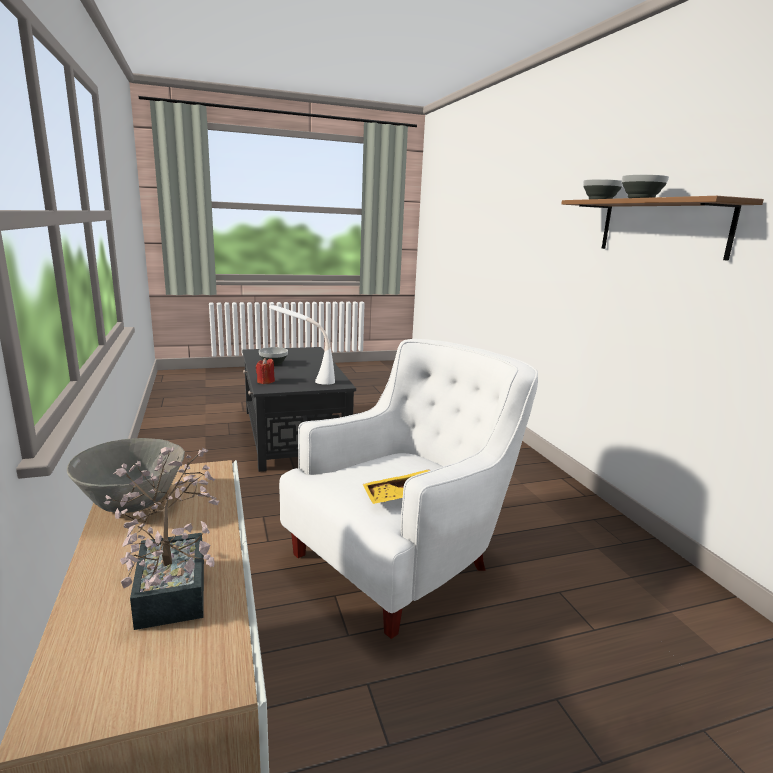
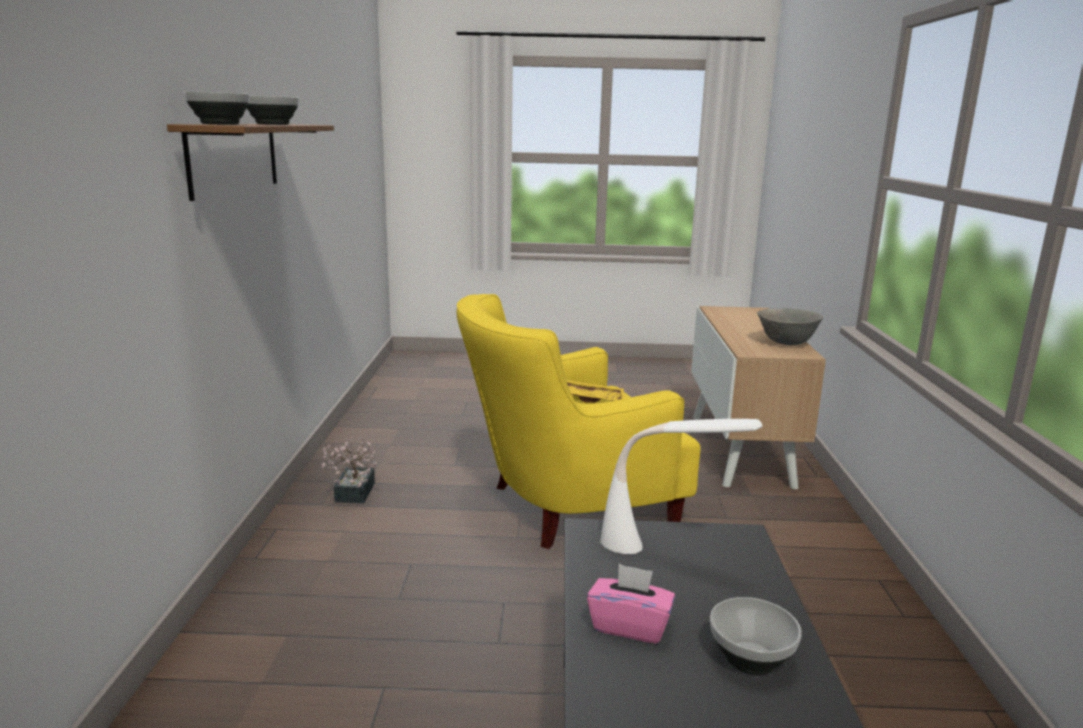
camera: 160 degrees left, 0 degrees up
(174, 583) = (740, 322): potted plant -> potted plant (352, 495)
(265, 381) = (751, 562): red candle -> none
(314, 366) = (630, 626): none -> pink tissue box
(404, 557) = (567, 506): white armchair -> yellow armchair

